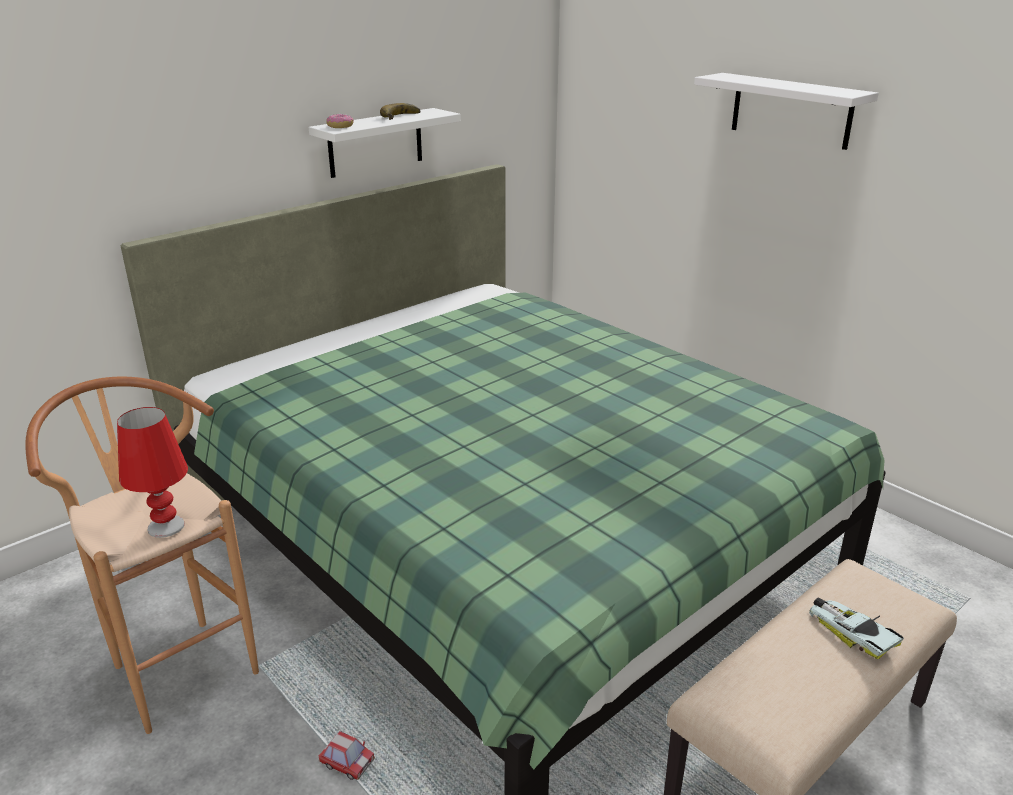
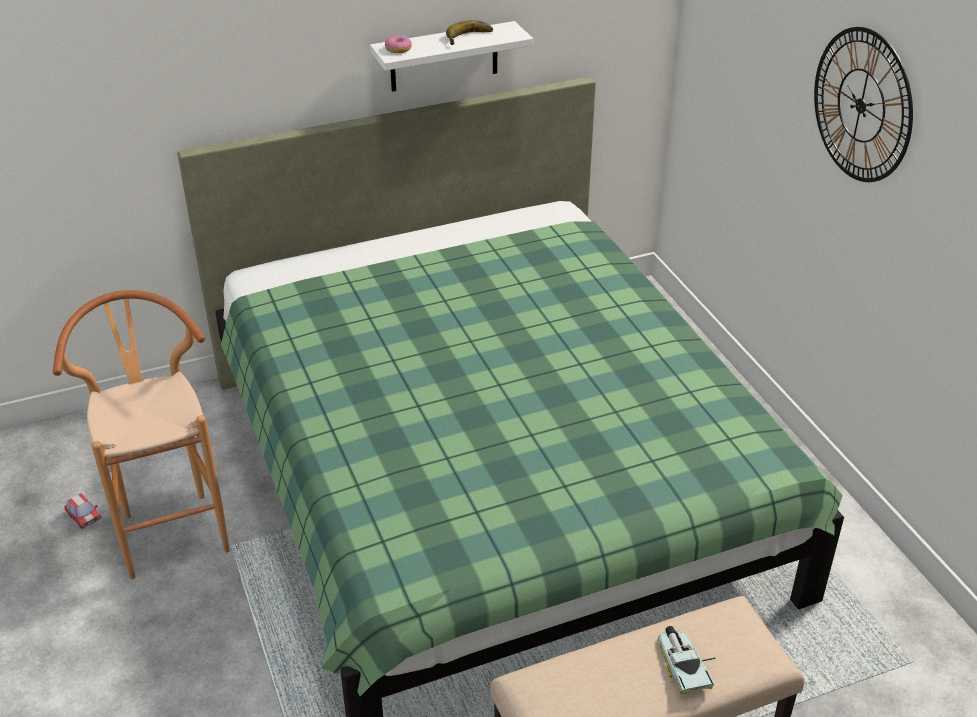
camera: 20 degrees right, 10 degrees up
(165, 527) = (153, 428): red table lamp -> none
(347, 763) = (265, 646): toy car -> toy car (84, 517)
(791, 110) = (861, 105): white shelf -> wall clock

